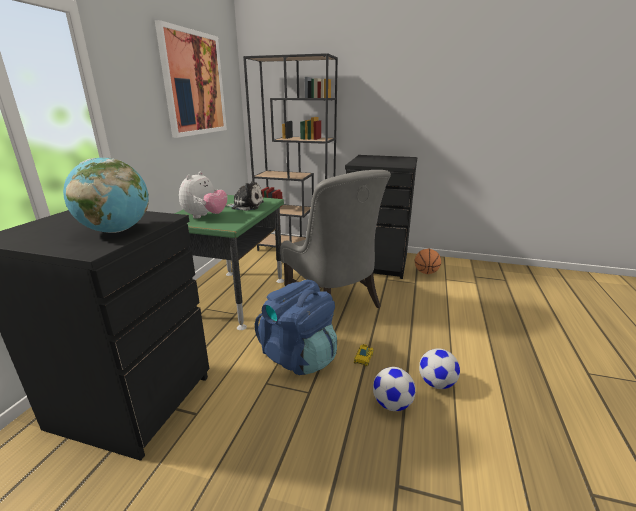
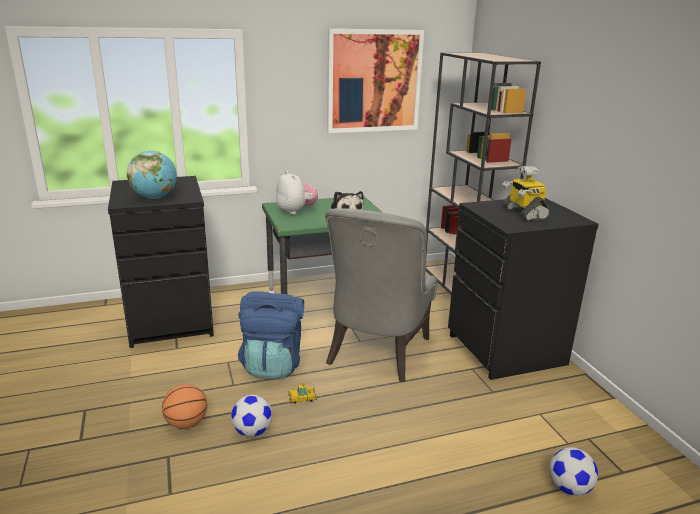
camera: 55 degrees right, 0 degrees up
(205, 216) = (296, 211): plush toy -> plush toy turned 105 degrees counterclockwise
(384, 161) = (523, 213): none -> toy robot
(426, 272) = (535, 393): basketball -> basketball (186, 423)
(436, 383) = (303, 451): football -> football (569, 488)

